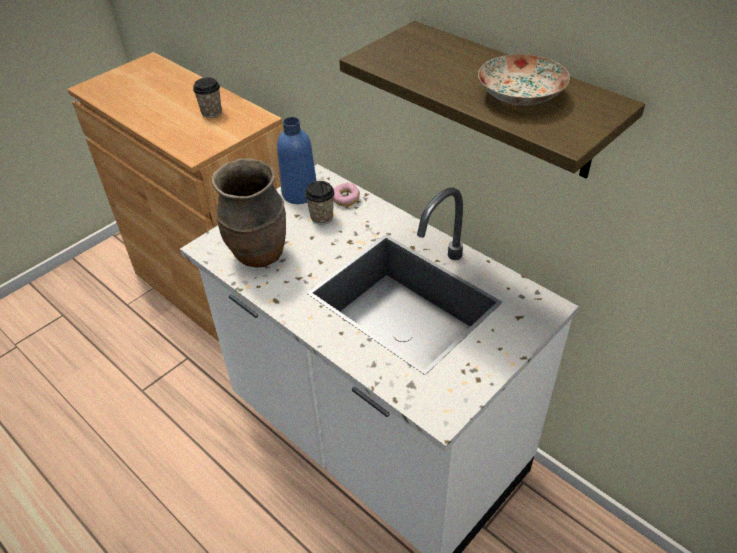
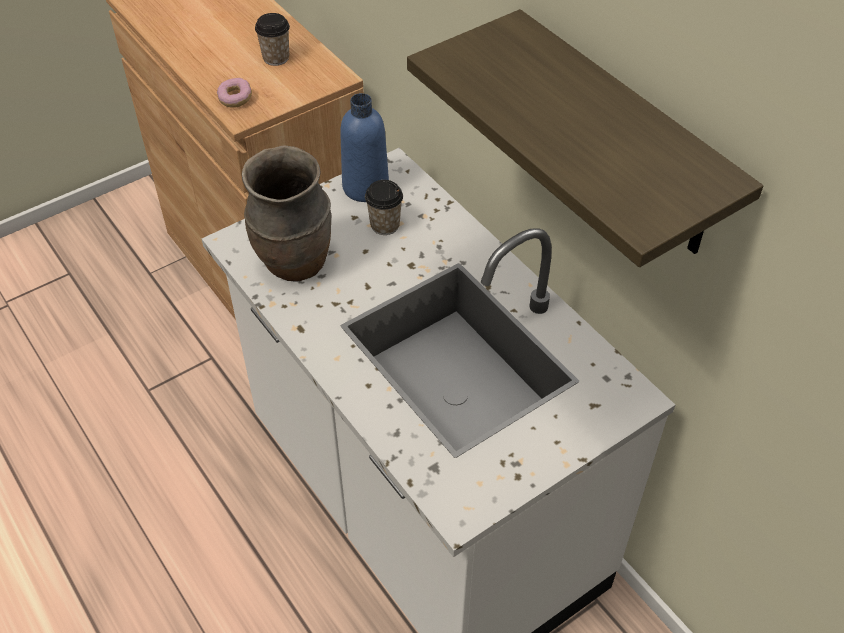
camera: 10 degrees right, 5 degrees up
(346, 199) = (422, 205): donut -> donut (235, 99)
(520, 96) = (610, 148): plate -> none

